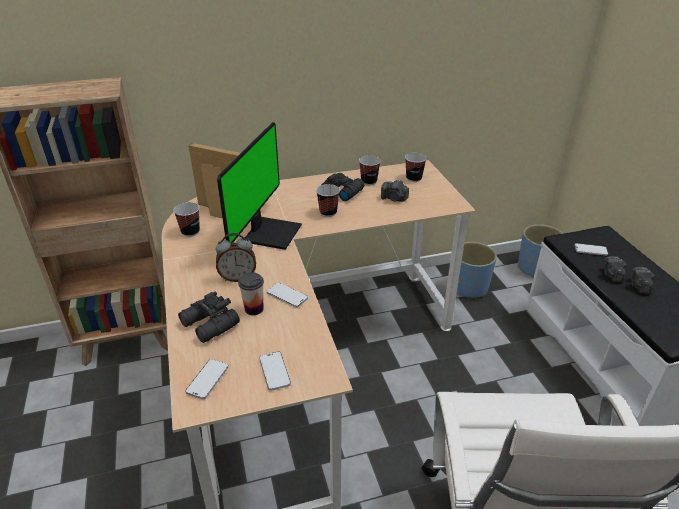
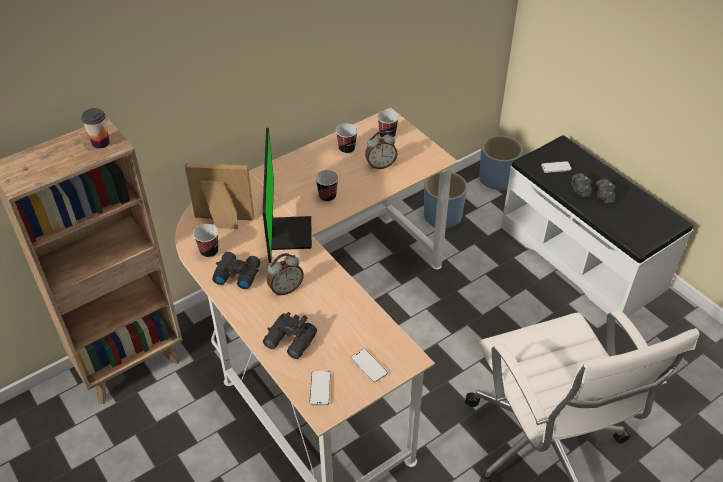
camera: 20 degrees left, 10 degrees up
(254, 309) = (319, 316): cup -> cup (100, 143)
(287, 296) = (340, 295): phone -> none
(342, 191) = (327, 167): black binoculars -> black binoculars (236, 274)
(394, 199) = (380, 165): camera -> alarm clock

